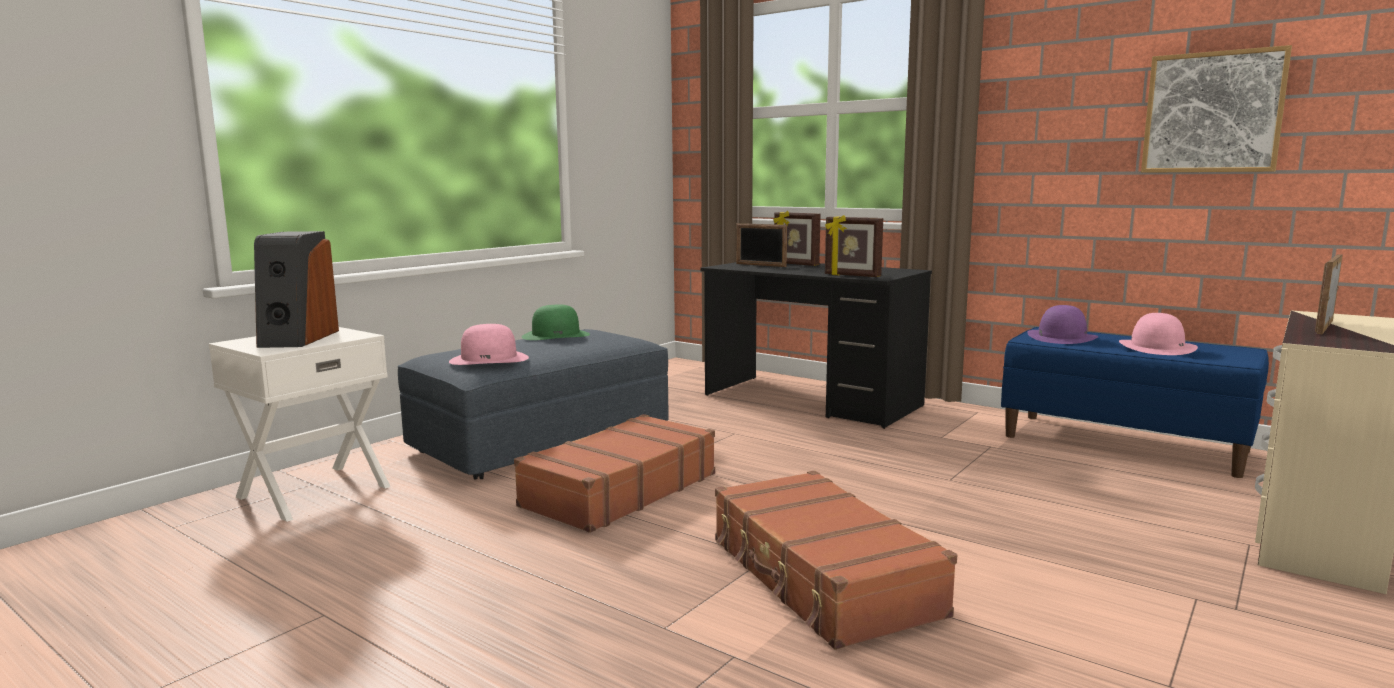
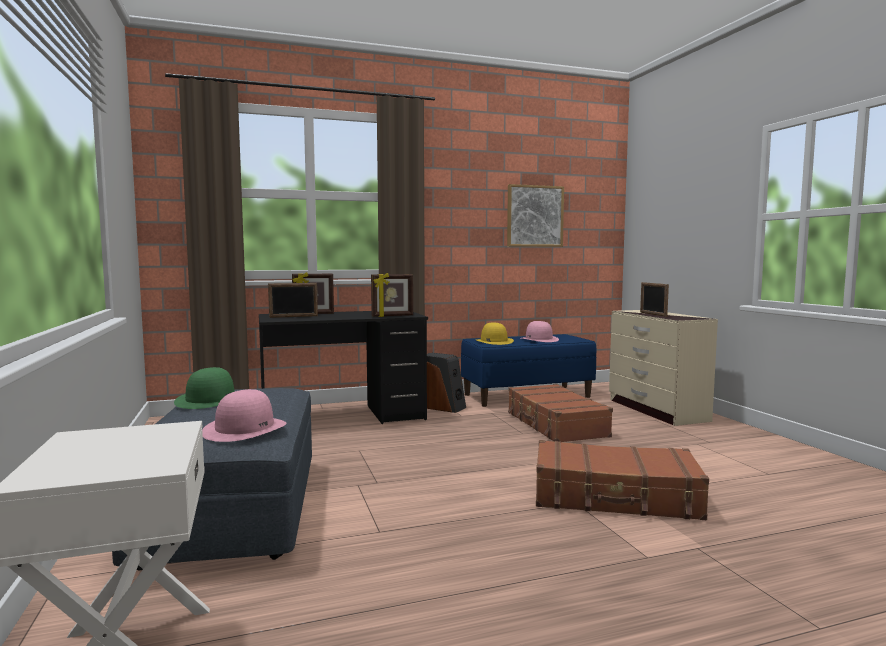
camera: 55 degrees left, 5 degrees down
(298, 338) = (115, 450): speaker -> speaker (442, 407)
(619, 490) = (403, 511): brown suitcase -> brown suitcase (555, 425)
(1061, 337) = (493, 341): purple hat -> yellow hat

